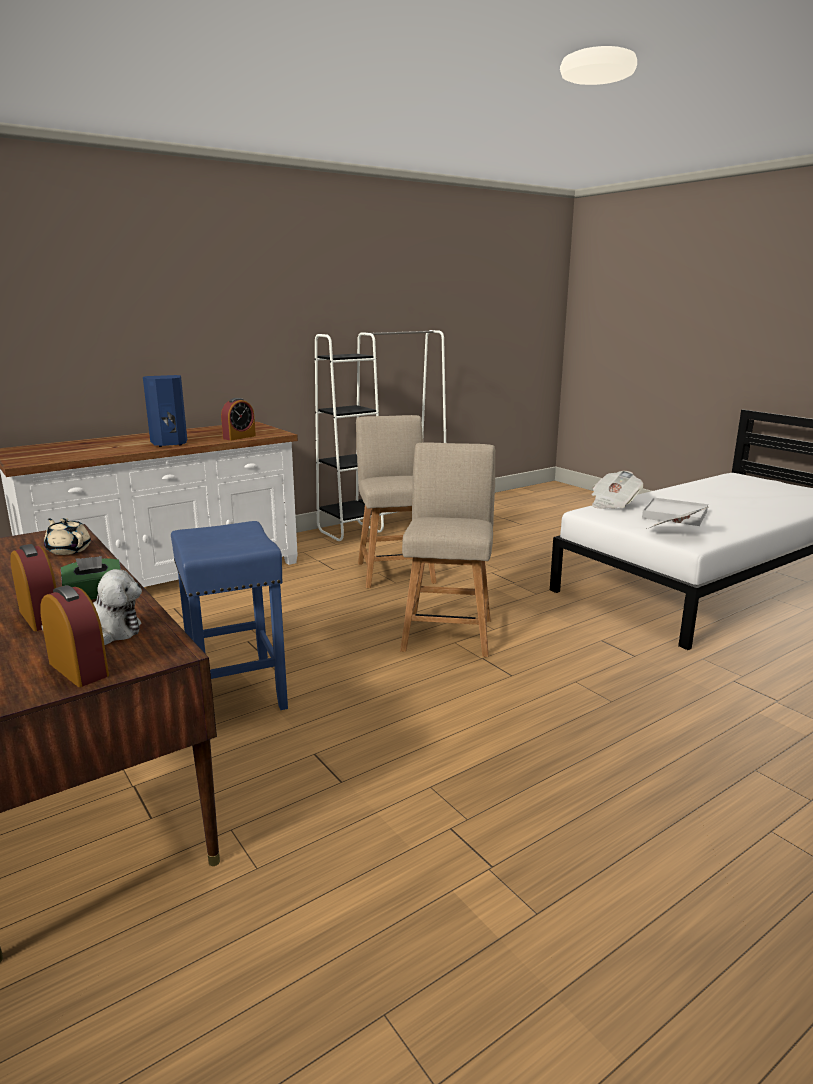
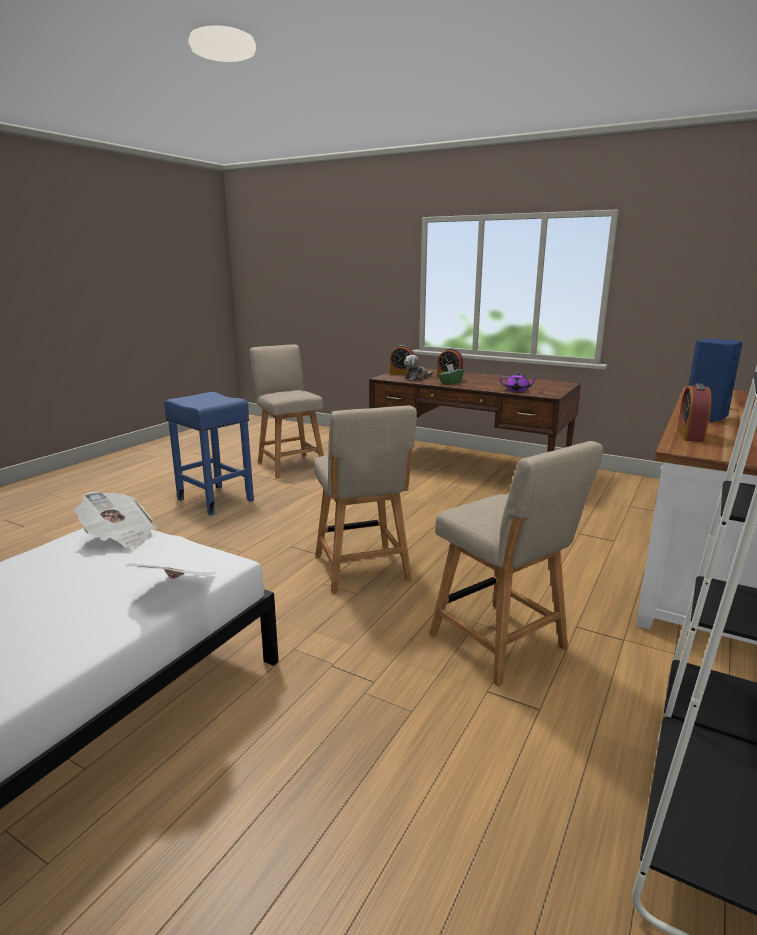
camera: 155 degrees right, 0 degrees up
(68, 550) = (517, 390): beige teapot -> purple teapot
(238, 694) = (453, 503): blue stool -> blue stool (214, 500)
(425, 943) = (290, 465): none -> beige chair
(674, 515) = (89, 580): white tray -> none

